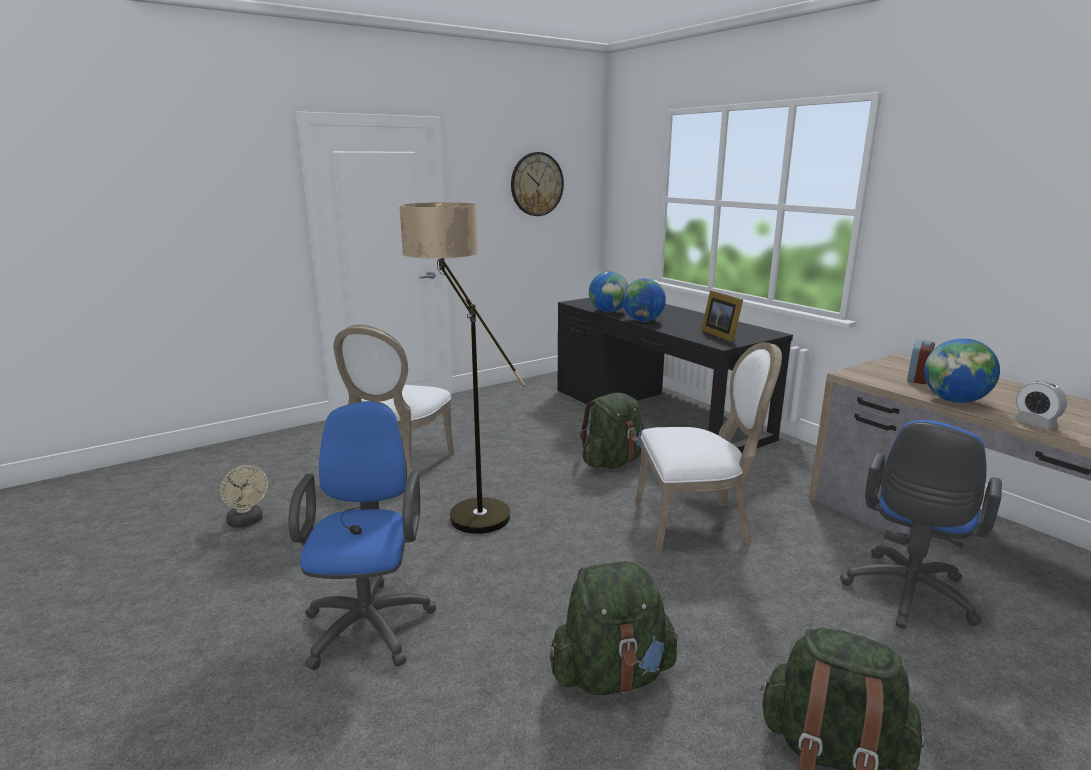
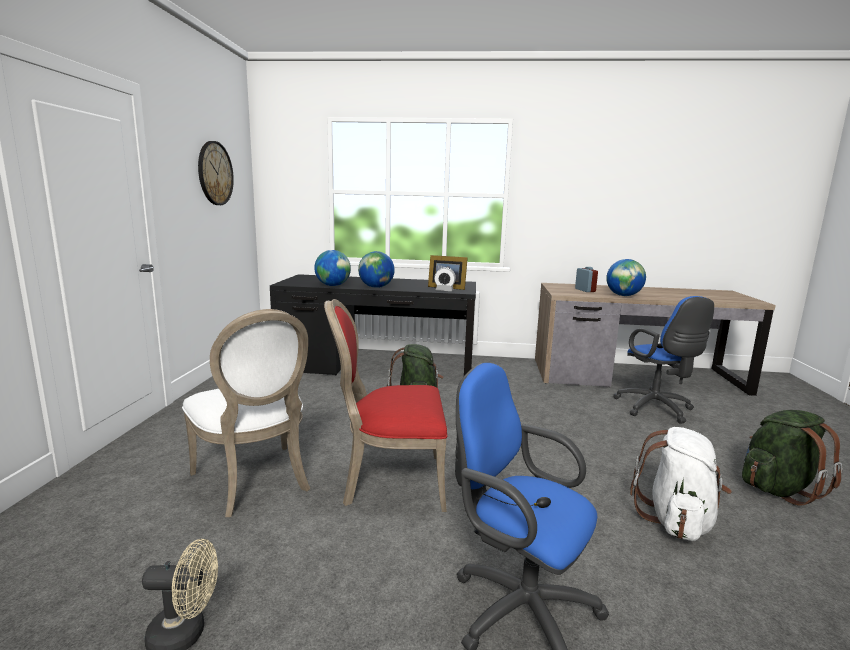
camera: 50 degrees left, 5 degrees down
(465, 508) = (390, 482): floor lamp -> red chair
(612, 675) = (676, 520): green backpack -> white backpack
(696, 524) = (531, 418): white chair -> none
(1035, 424) = (667, 298): alarm clock -> alarm clock (444, 290)

